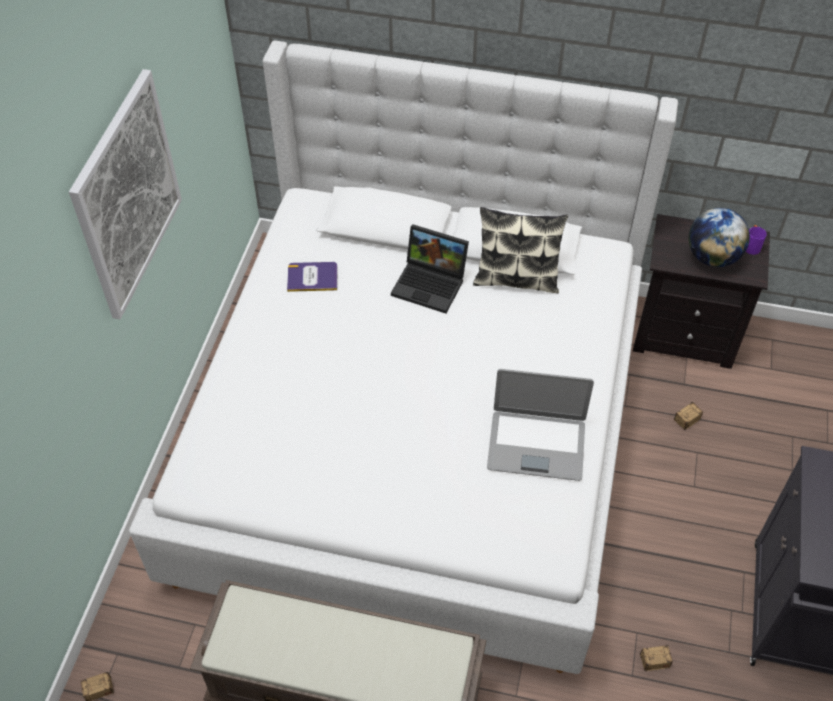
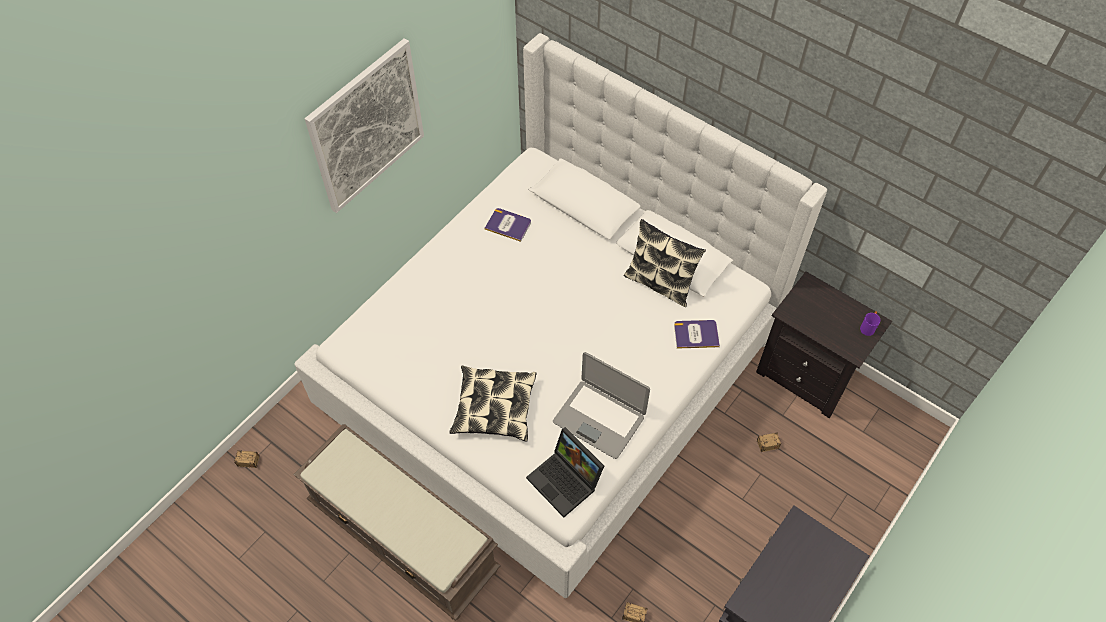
camera: 25 degrees right, 5 degrees up
(411, 481) = (494, 408): none -> pillow
(431, 284) = (592, 263): laptop -> laptop (566, 481)
(586, 317) = (696, 334): none -> book
(712, 257) = (829, 324): globe -> none

